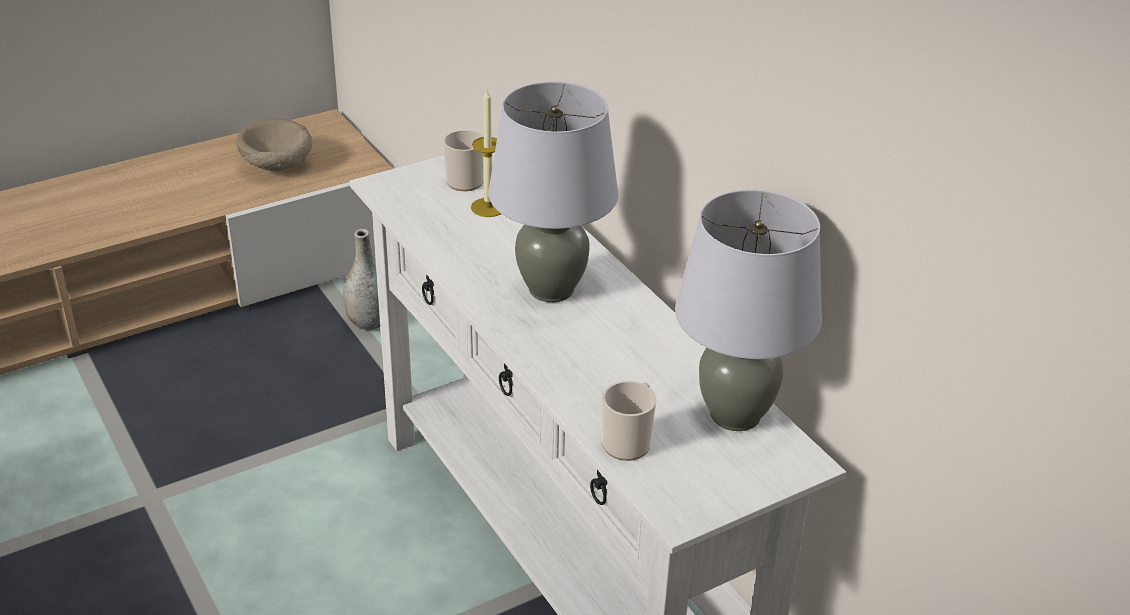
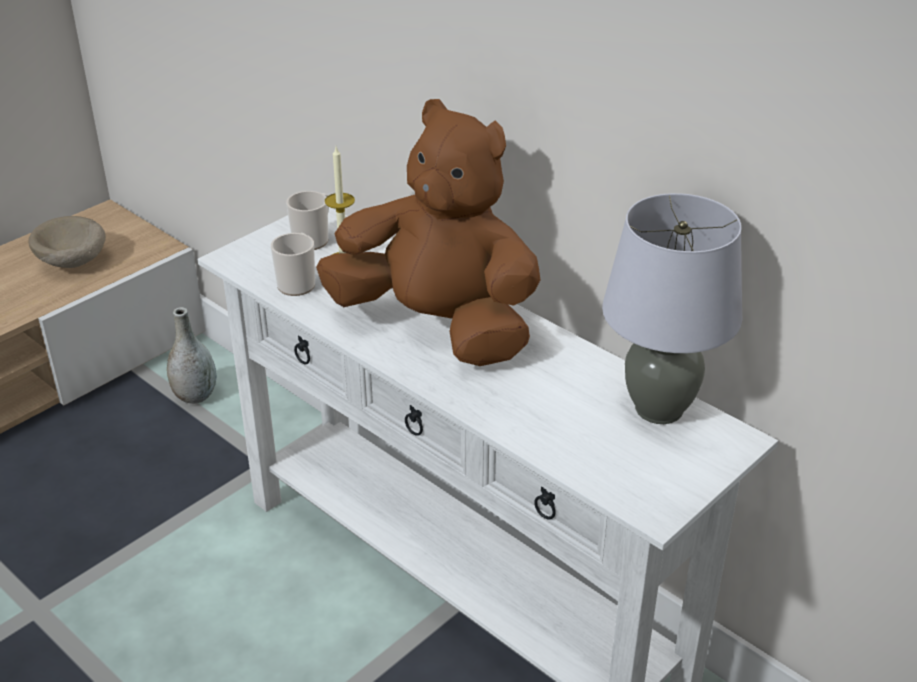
camera: 15 degrees left, 0 degrees up
(551, 289) = (438, 326): grey table lamp -> brown plush toy
(629, 441) = (577, 453): mug -> mug (298, 283)

